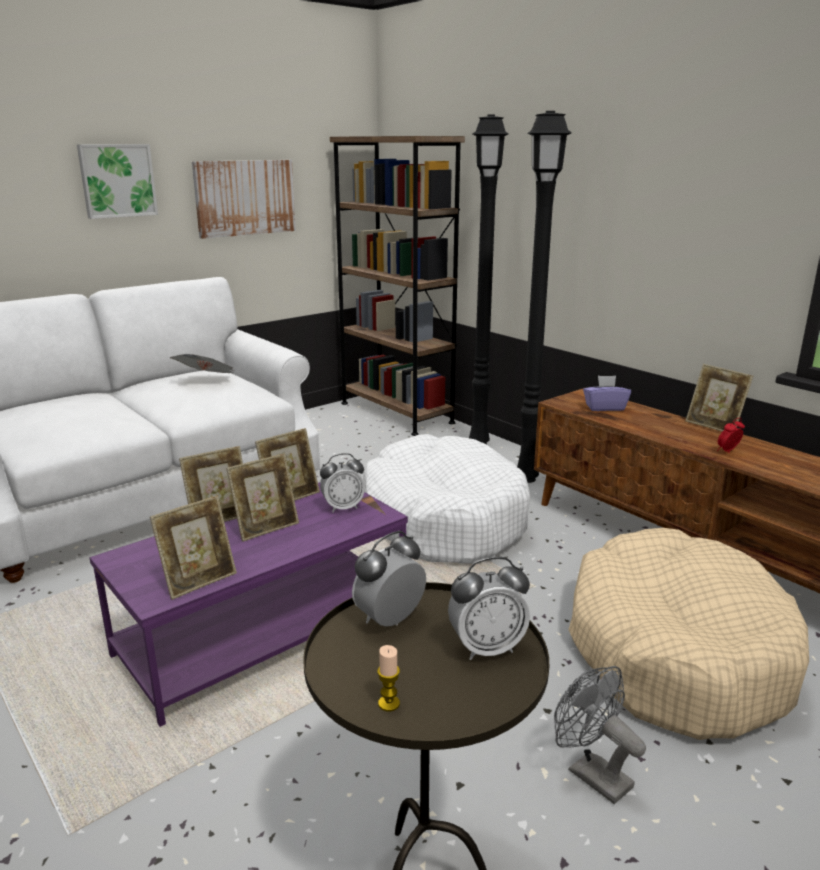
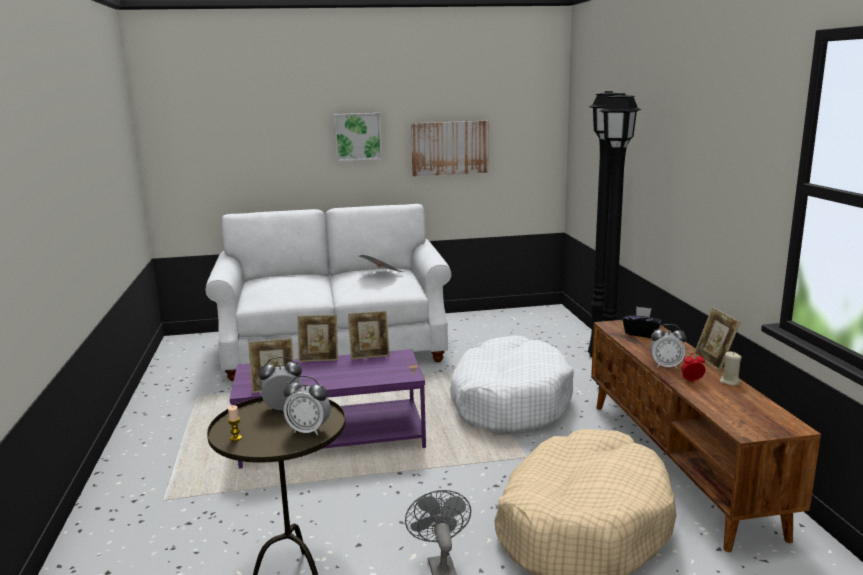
camera: 30 degrees right, 5 degrees down
(266, 527) = (337, 369): picture frame -> none
(343, 507) = (392, 367): alarm clock -> alarm clock (666, 366)
(396, 413) = (555, 322): brown bookcase -> none
(604, 407) = (641, 334): purple tissue box -> black tissue box
(759, 445) = (730, 382): none -> beige candle

